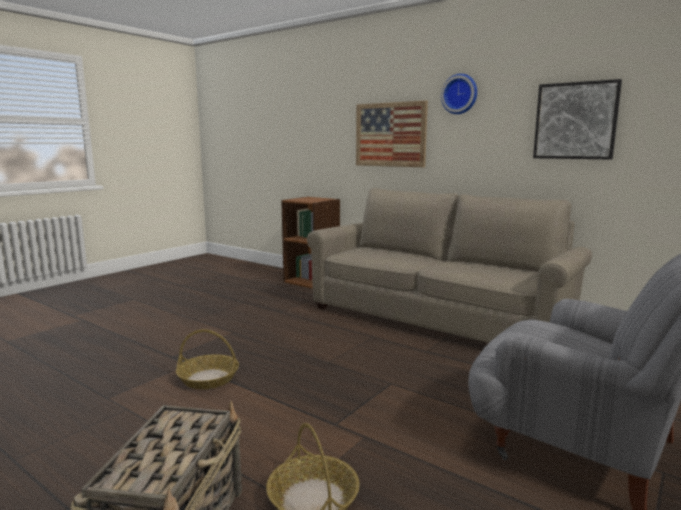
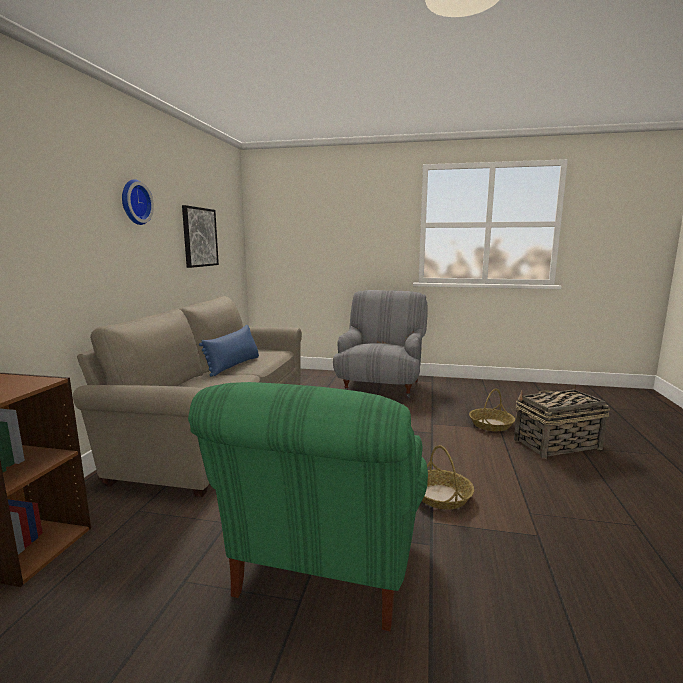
camera: 115 degrees left, 0 degrees up
(206, 327) = (327, 564): none -> green armchair
(390, 134) = (68, 247): picture -> none
(458, 265) = (234, 365): none -> blue pillow

